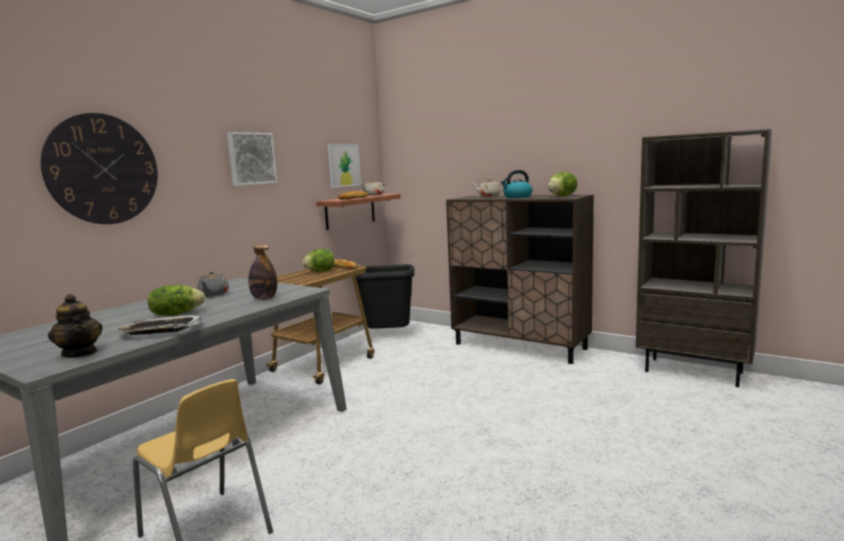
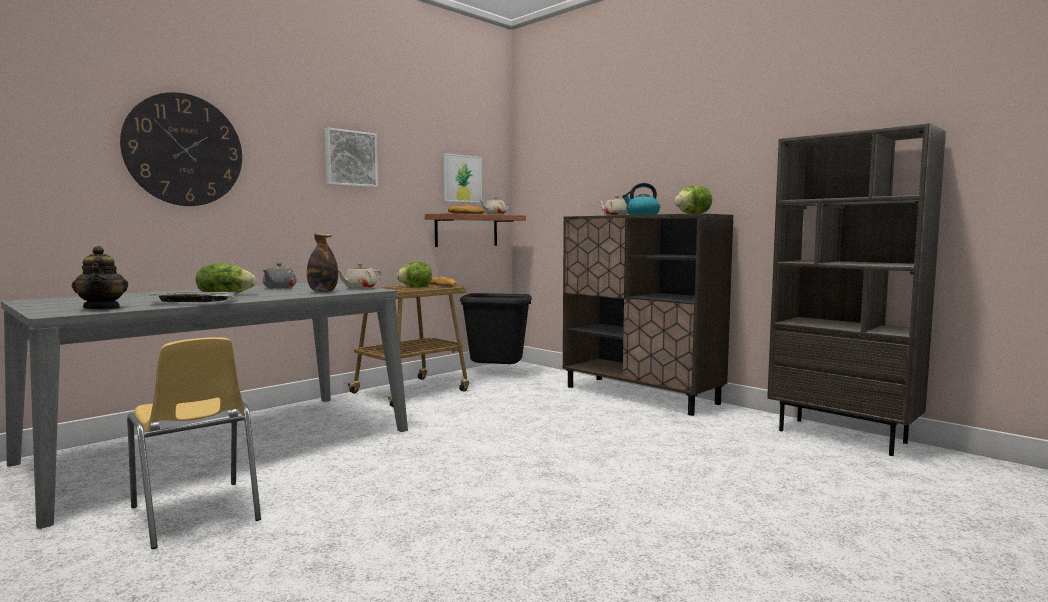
camera: 10 degrees right, 5 degrees down
(291, 288) = (359, 288): none -> beige teapot

